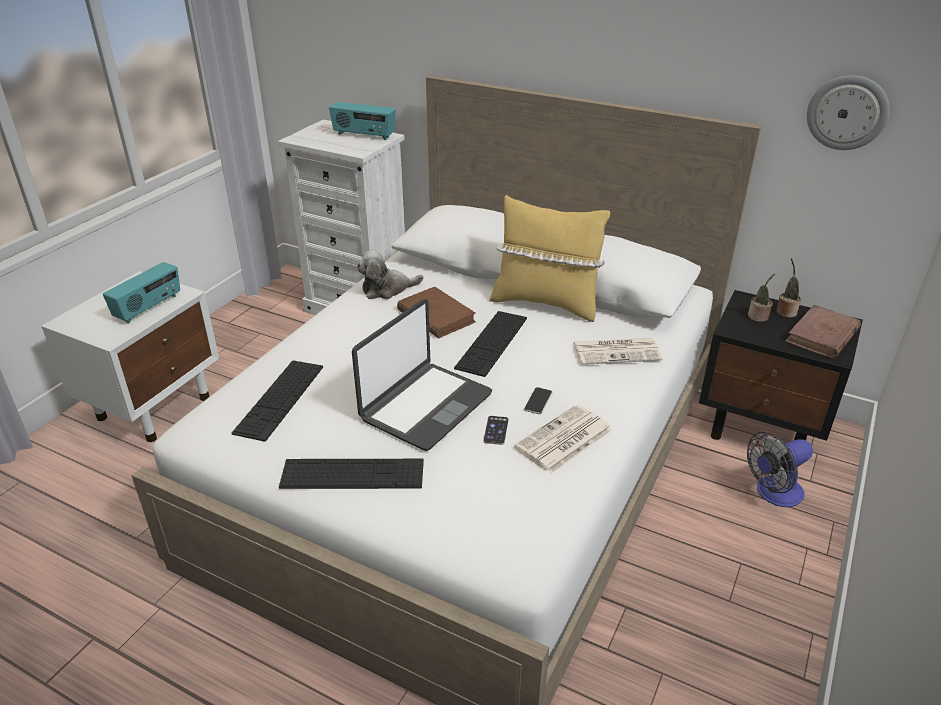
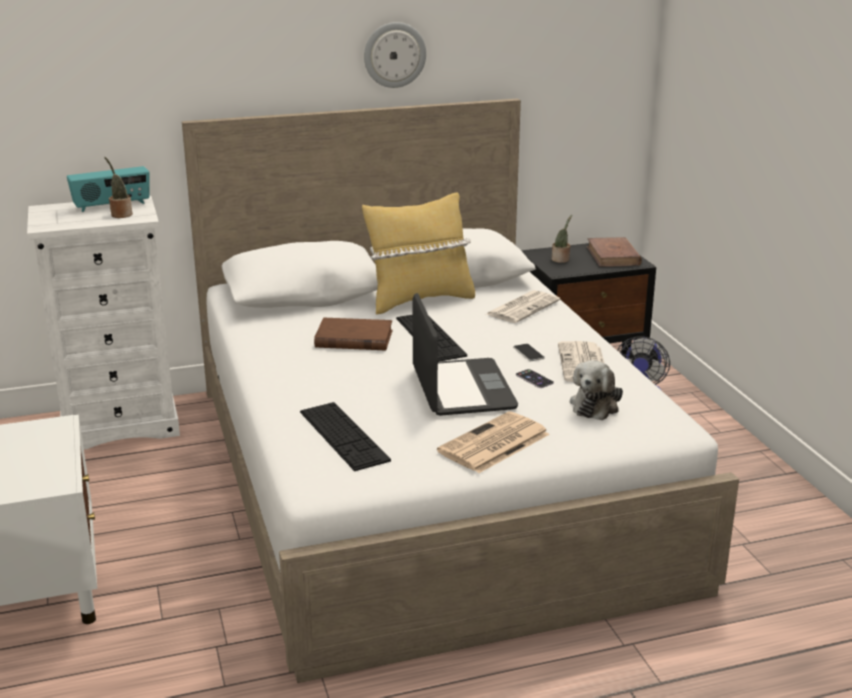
camera: 45 degrees left, 10 degrees down
(149, 308) = (45, 448): radio -> none
(352, 474) = (493, 444): keyboard -> newspaper
(387, 289) = (273, 339): plush toy -> plush toy (596, 405)
(785, 311) = (570, 251): potted plant -> potted plant (120, 214)
(847, 112) = (574, 74): wall clock -> wall clock (394, 54)

